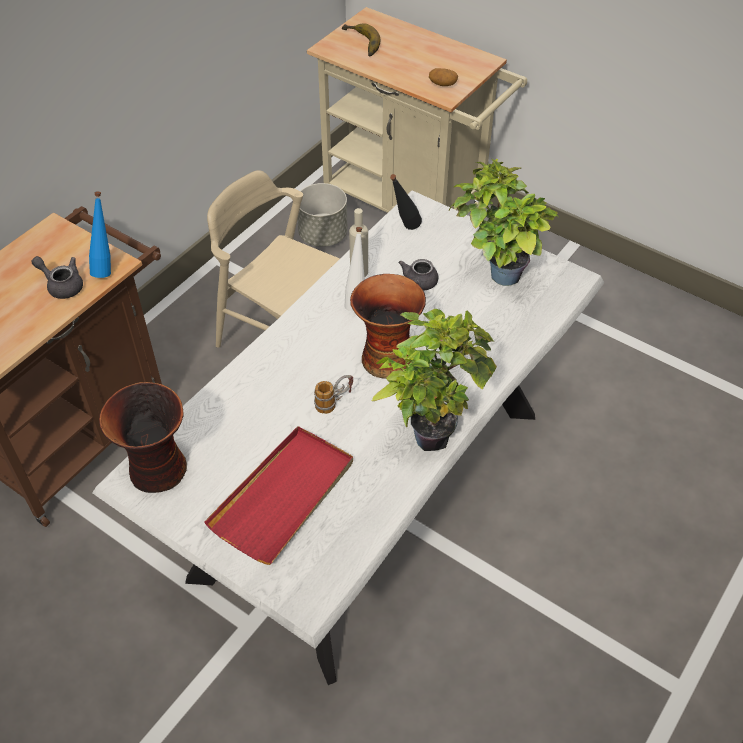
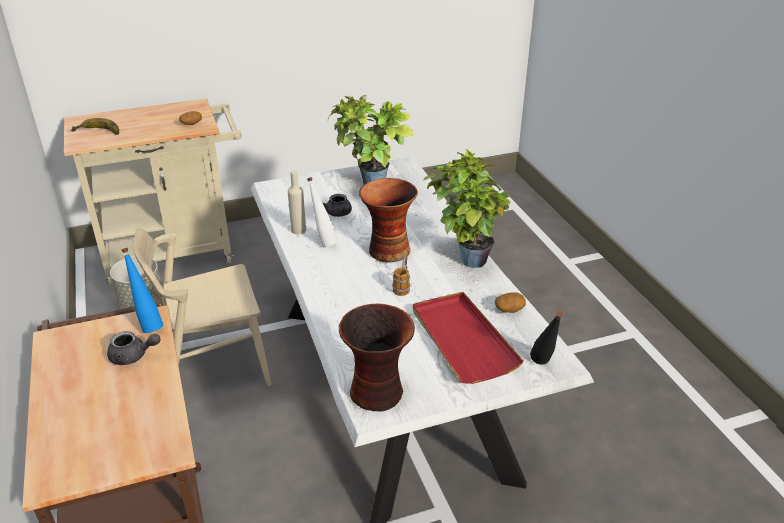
camera: 55 degrees left, 15 degrees down
(62, 285) = (133, 356): grey teapot -> grey teapot turned 150 degrees counterclockwise
(367, 513) = (509, 309): none -> potato
(404, 229) = (284, 199): black bottle -> black bottle (543, 366)

